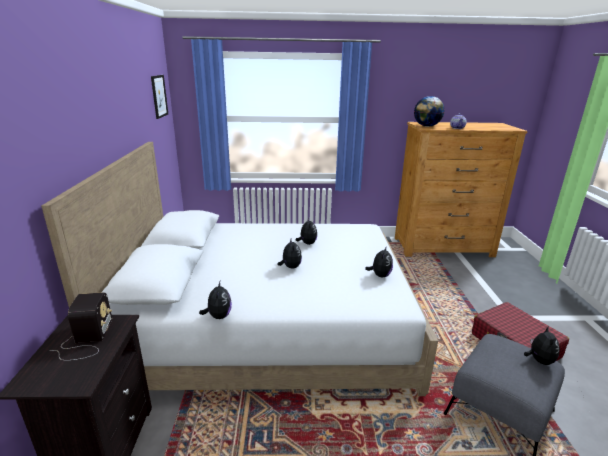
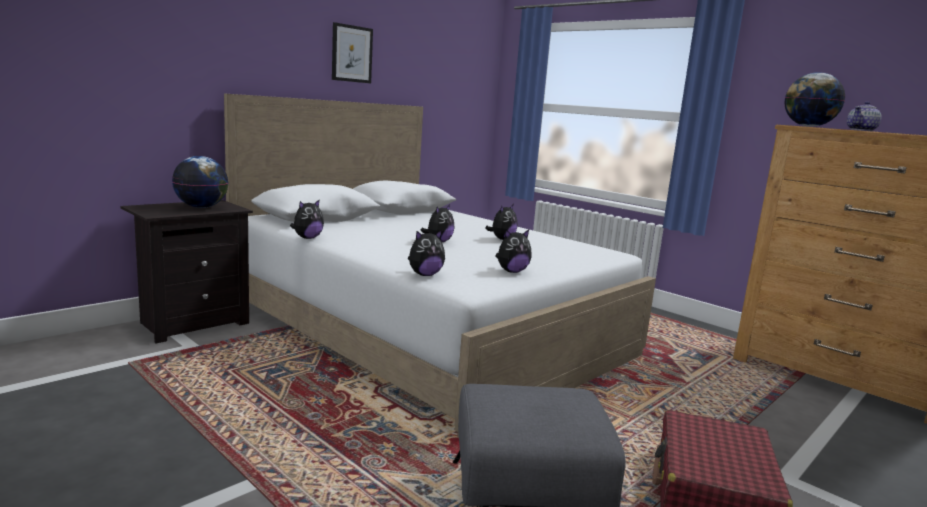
camera: 45 degrees right, 10 degrees down
(86, 339) = (201, 207): radio -> globe
(159, 96) = (467, 69): picture -> picture (351, 54)
(538, 360) = (583, 423): plush toy -> plush toy (425, 275)

